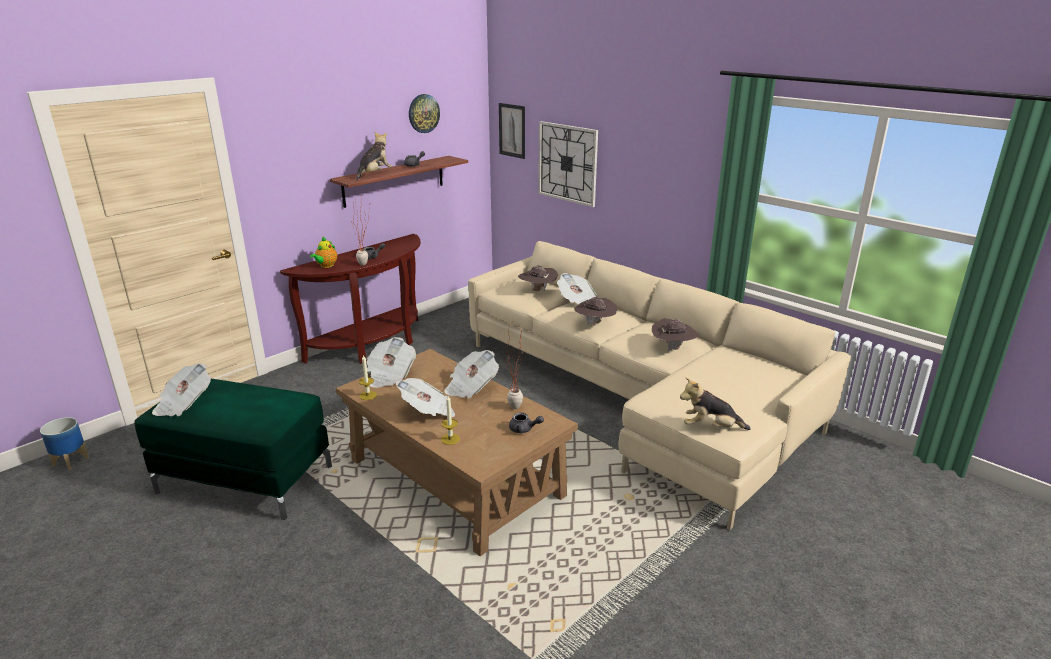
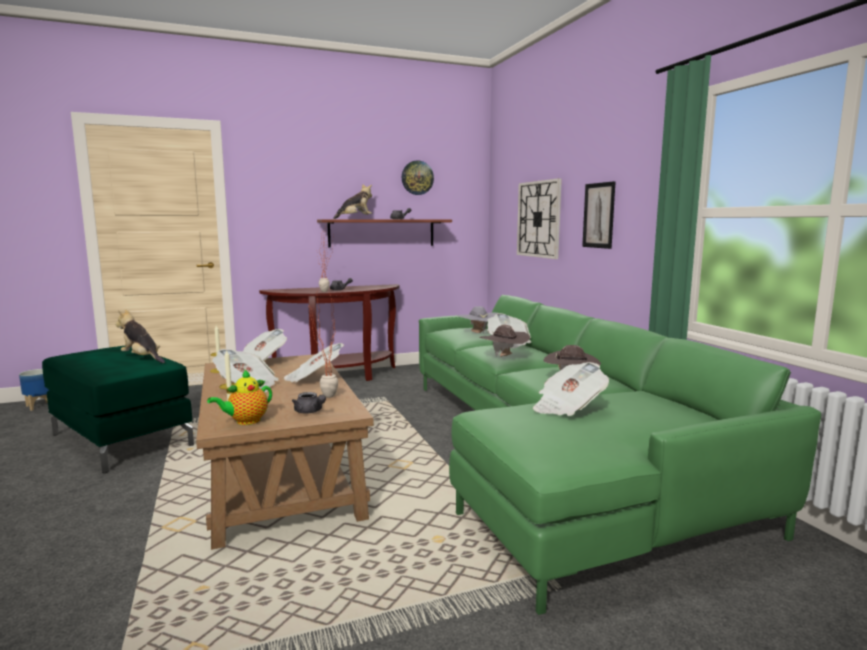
camera: 25 degrees right, 15 degrees down
(184, 404) = (84, 354): newspaper -> newspaper (567, 408)
(326, 266) = (295, 290): teapot -> teapot (245, 421)
(512, 130) = (502, 199): picture -> picture (598, 215)
(537, 291) = (478, 333): brown hat -> grey hat
(638, 397) = (549, 452): beige sofa -> green sofa
(710, 427) = (529, 448): plush toy -> plush toy (142, 359)

